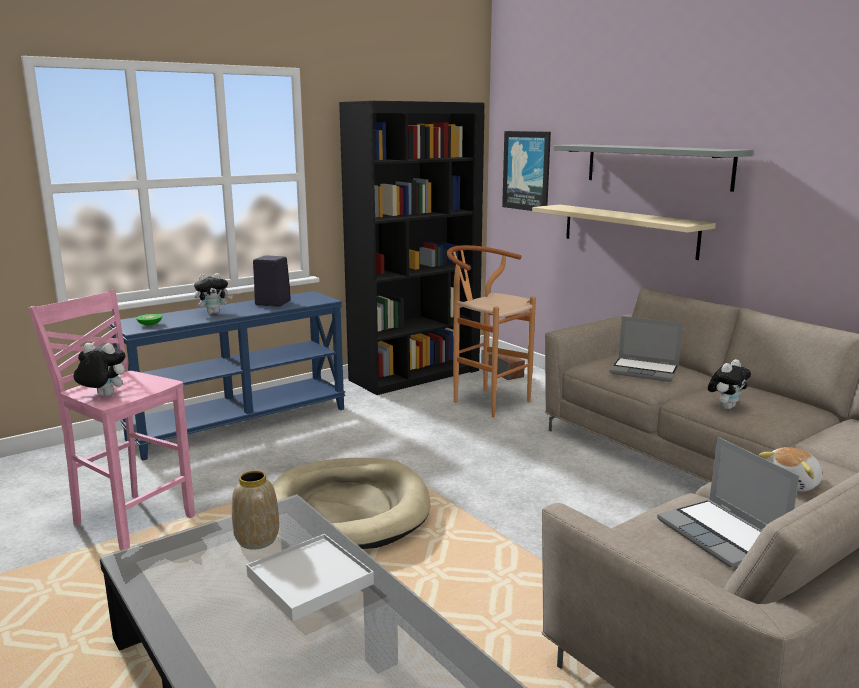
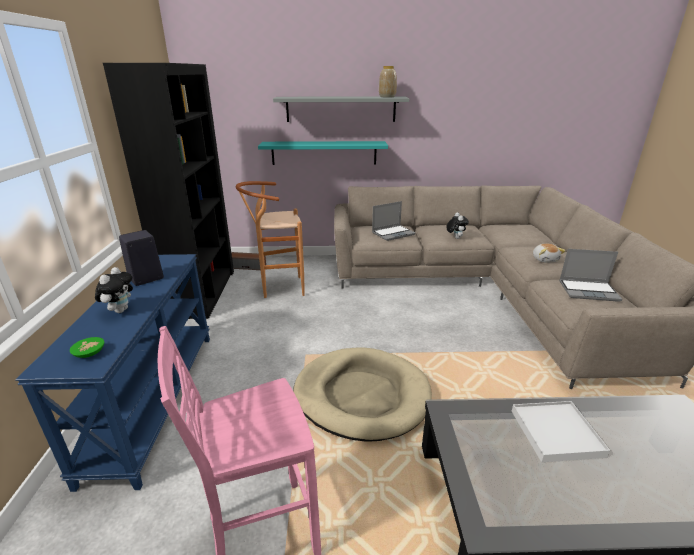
camera: 55 degrees left, 10 degrees up
(102, 396) = (268, 439): plush toy -> none
(256, 540) = (488, 441): vase -> vase (387, 97)
(527, 171) = (225, 119): picture -> none
(628, 230) = (324, 153): beige shelf -> turquoise shelf

